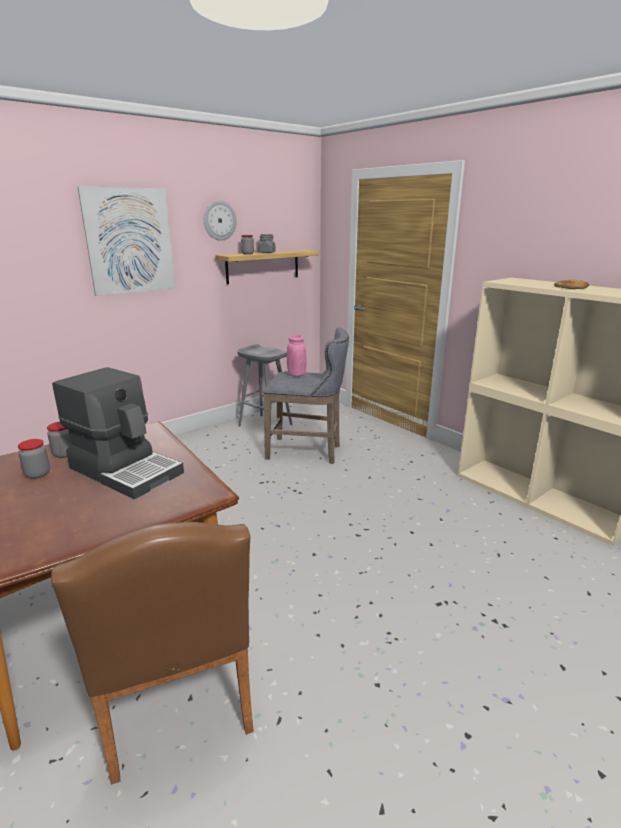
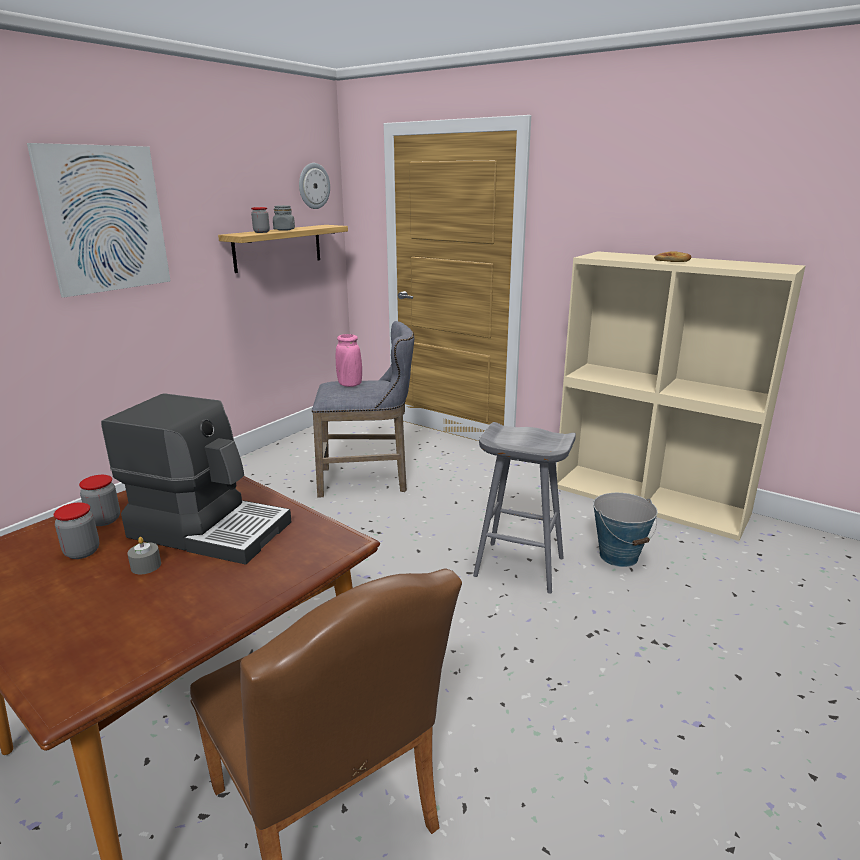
camera: 15 degrees left, 0 degrees up
(70, 490) = (146, 566): none -> grey candle
(219, 220) = (221, 189): wall clock -> wall clock (313, 186)
(264, 425) = (299, 454): grey stool -> grey stool (517, 567)
(492, 541) = (619, 556): none -> bucket

